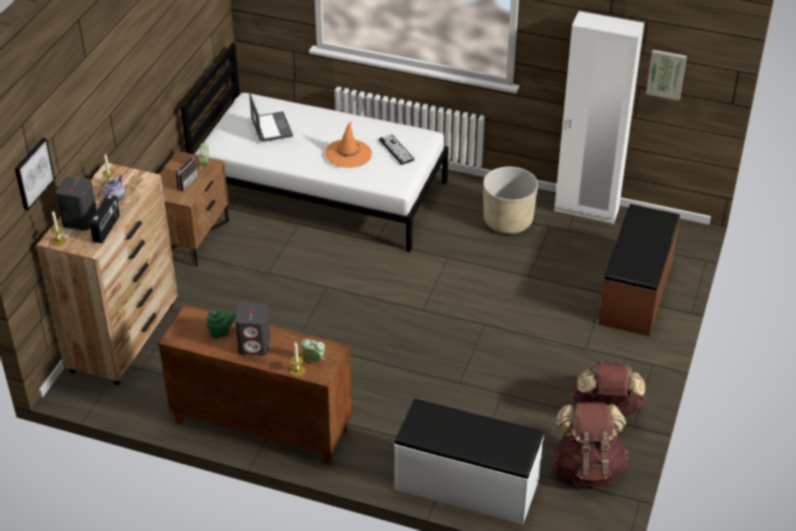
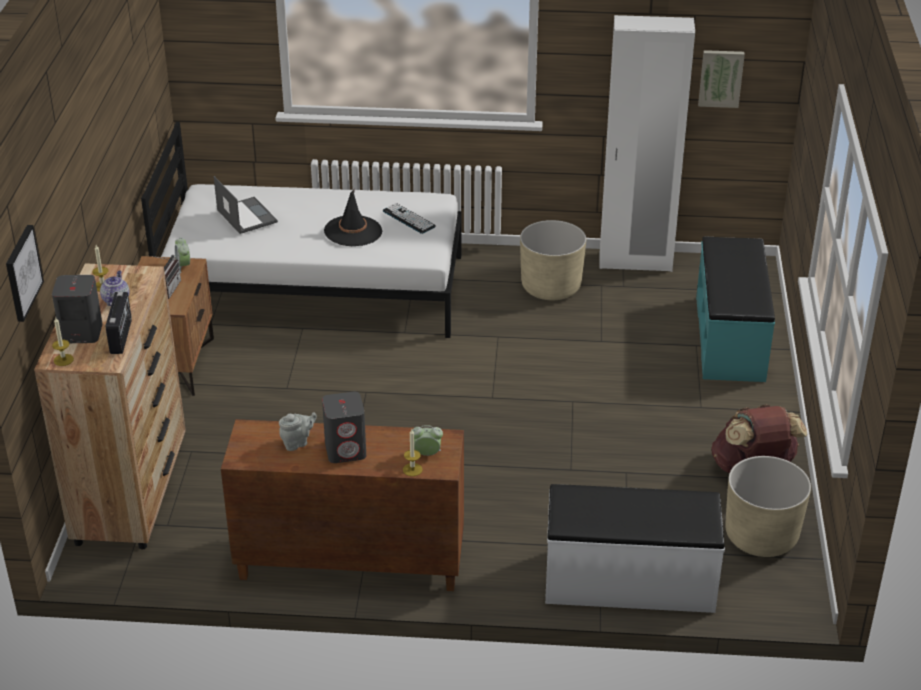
camera: 15 degrees left, 5 degrees down
(222, 332) = (297, 443): green teapot -> grey teapot
(348, 154) = (353, 231): orange hat -> black hat
(587, 468) = (761, 536): brown backpack -> beige planter
(636, 292) = (730, 338): brown bench -> turquoise bench

